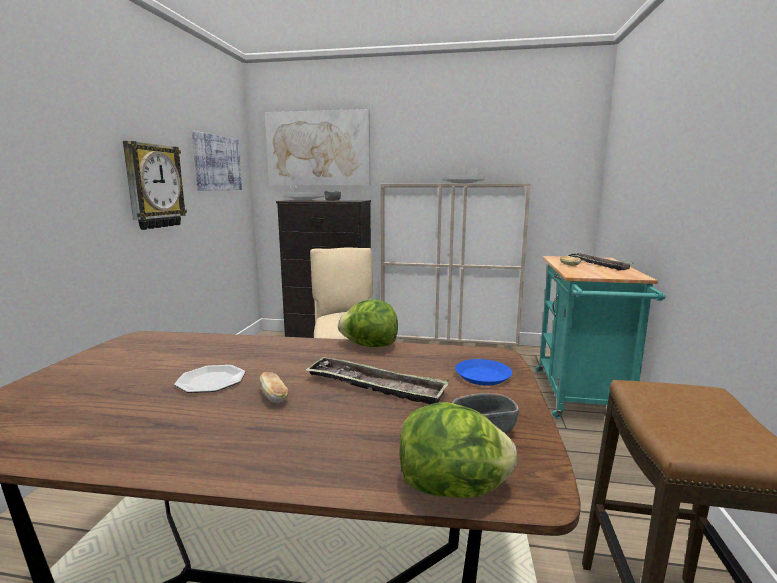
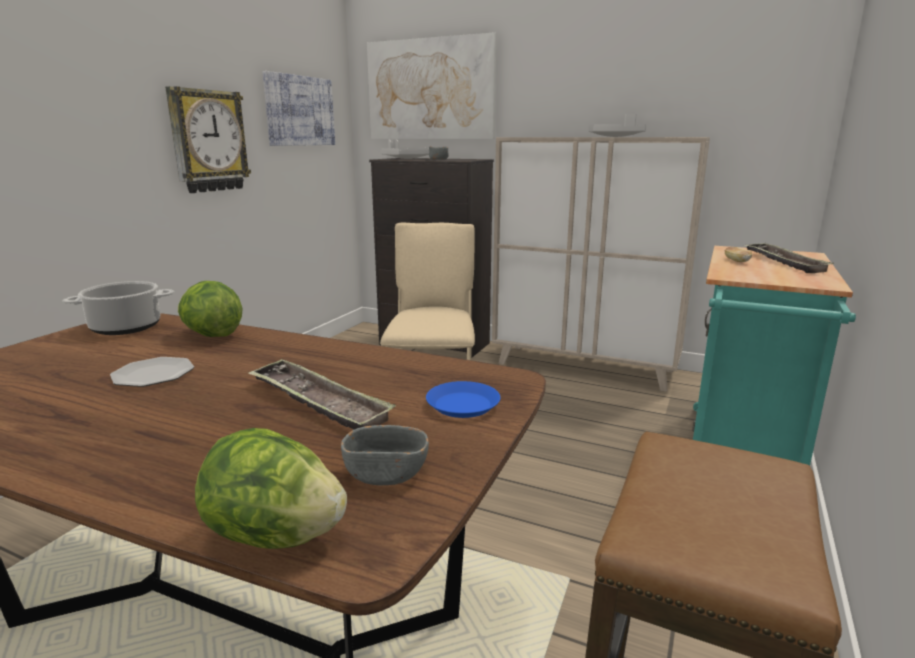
camera: 15 degrees right, 5 degrees up
(139, 346) = (125, 328): none -> cooking pot
(274, 397) = (197, 400): bread -> none
(369, 345) = (365, 351): lettuce -> lettuce (212, 335)

